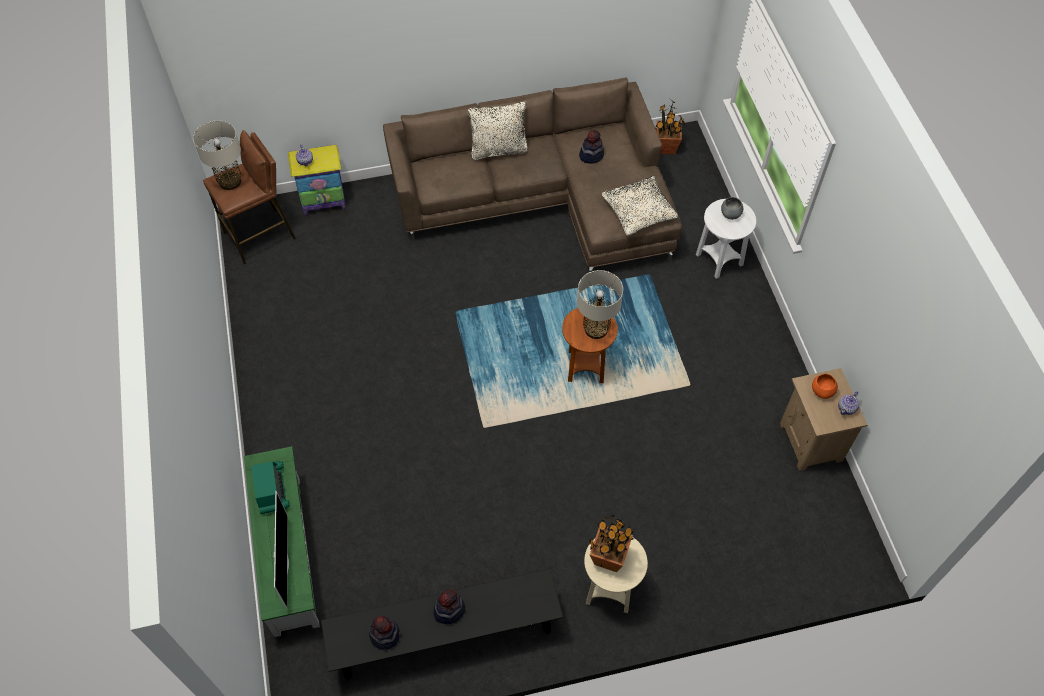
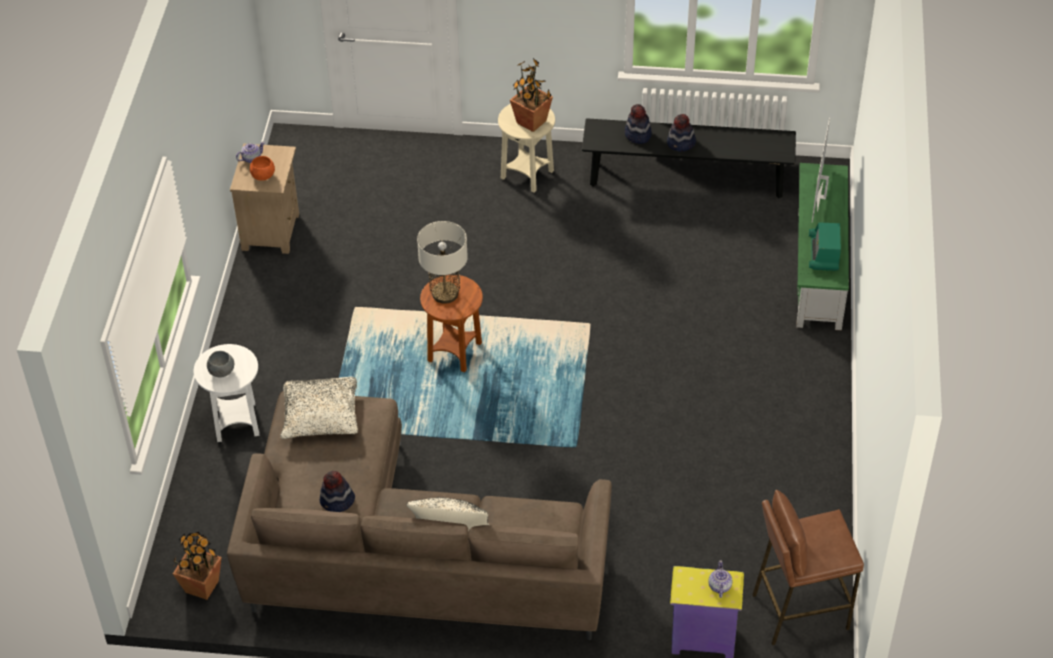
camera: 160 degrees left, 10 degrees down
(230, 181) = (826, 546): table lamp -> none
(385, 634) = (741, 141): hat -> hat (637, 135)

